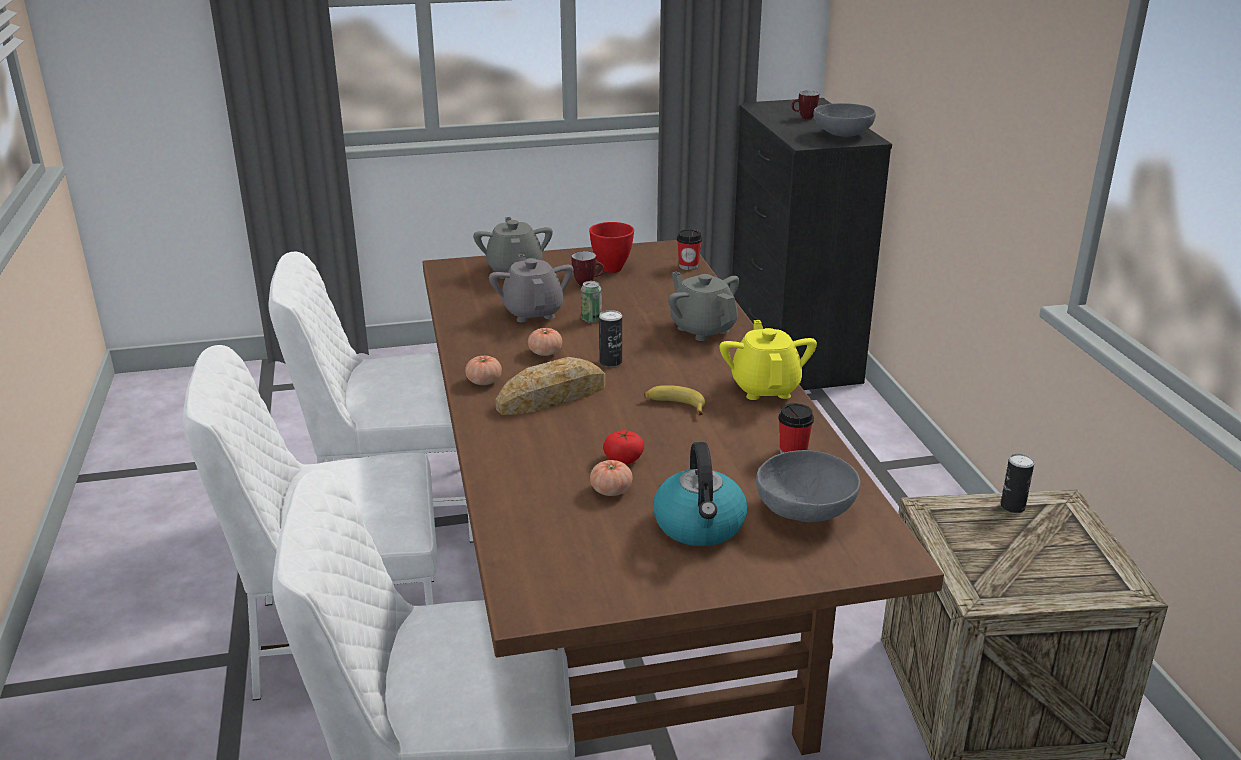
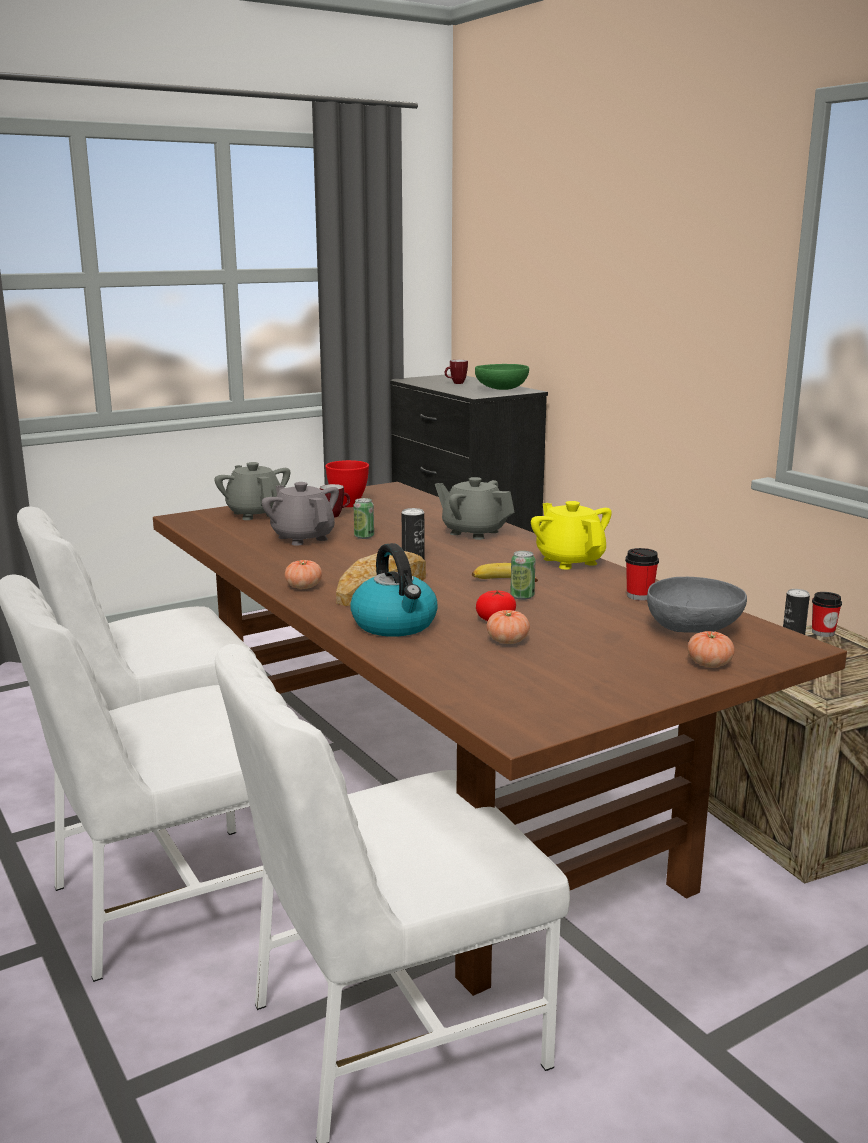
camera: 20 degrees left, 10 degrees down
(545, 352) = (343, 562): tomato -> tomato (709, 664)
(674, 431) = (522, 596): none -> can
(688, 266) = (417, 497): cup -> cup (823, 632)
(700, 526) = (614, 652): kettle -> kettle (395, 625)
(842, 136) = (501, 390): grey bowl -> green bowl

